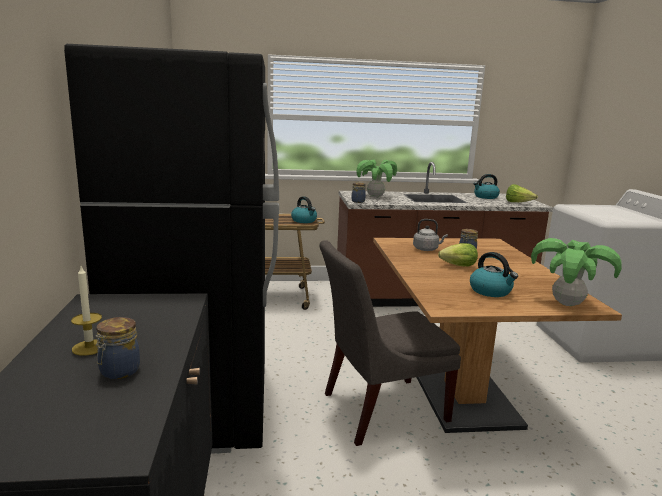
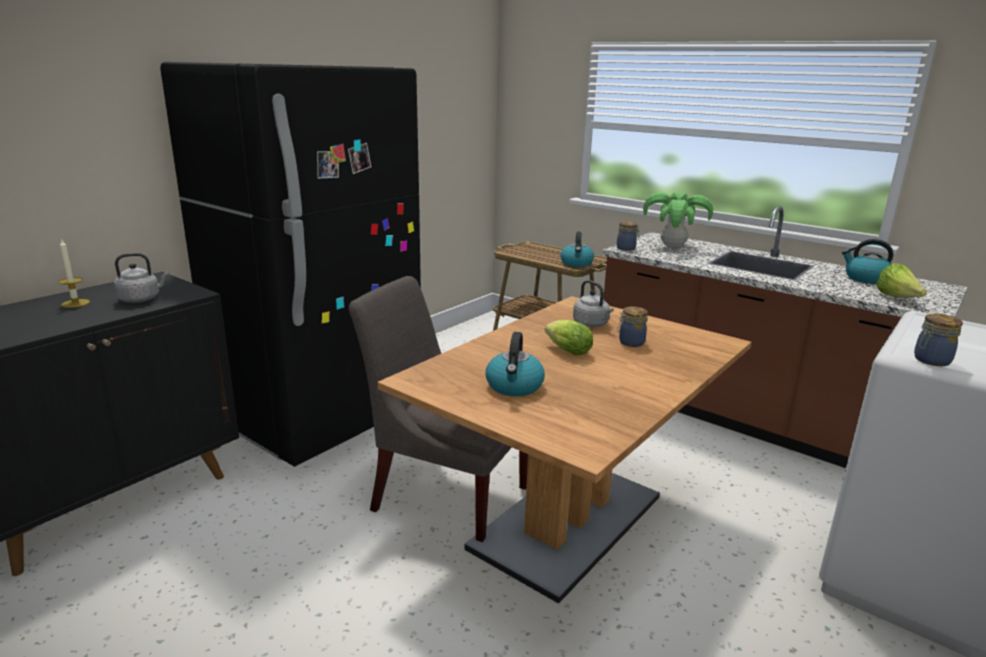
camera: 45 degrees right, 5 degrees up
(118, 371) = (47, 320): jar -> jar (930, 360)
(151, 320) = (141, 299): none -> grey kettle
(567, 304) = (561, 433): potted plant -> none

